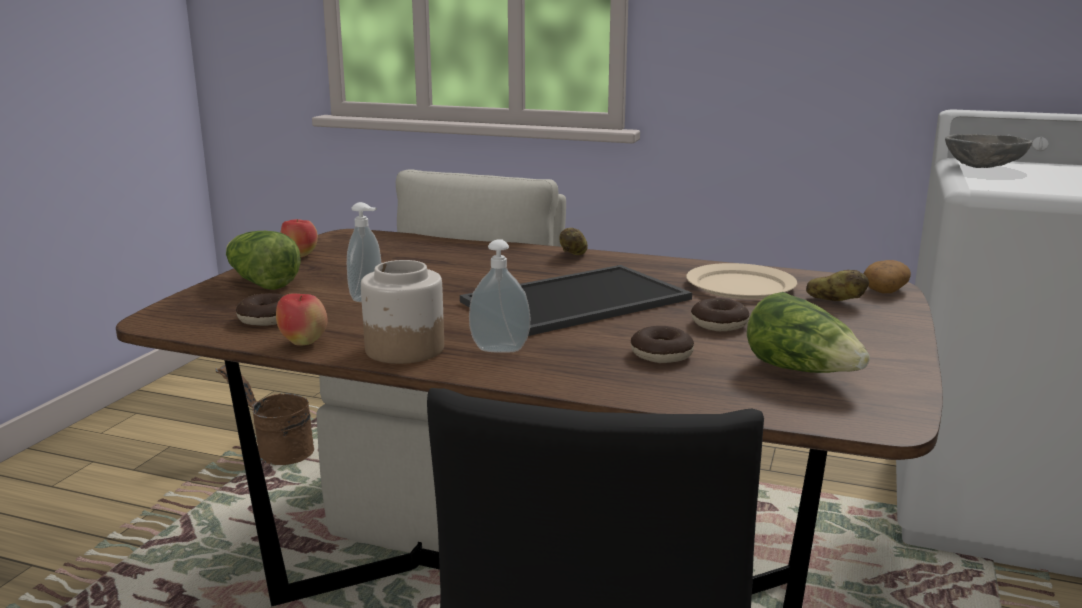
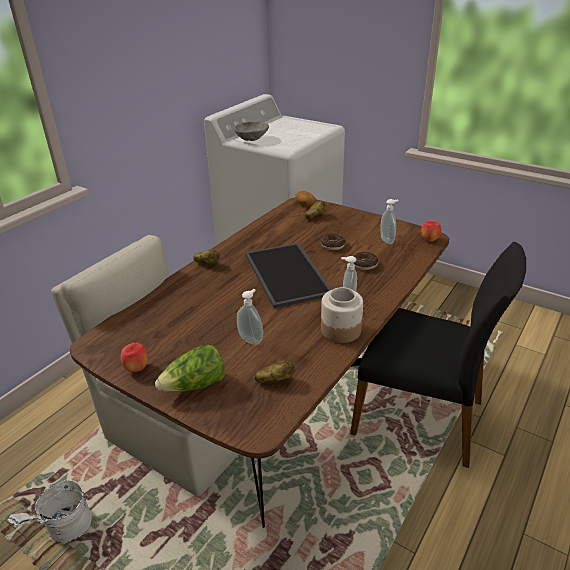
camera: 75 degrees left, 15 degrees up
(266, 319) = (275, 380): donut -> potato
(276, 453) = (64, 531): brown bucket -> white bucket
(304, 343) = (322, 364): apple -> apple (429, 240)
(741, 286) = (285, 230): beige plate -> none
(802, 371) = (388, 240): lettuce -> soap dispenser

